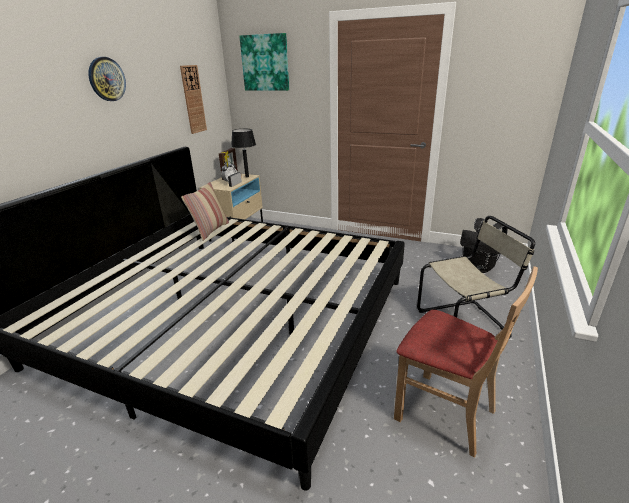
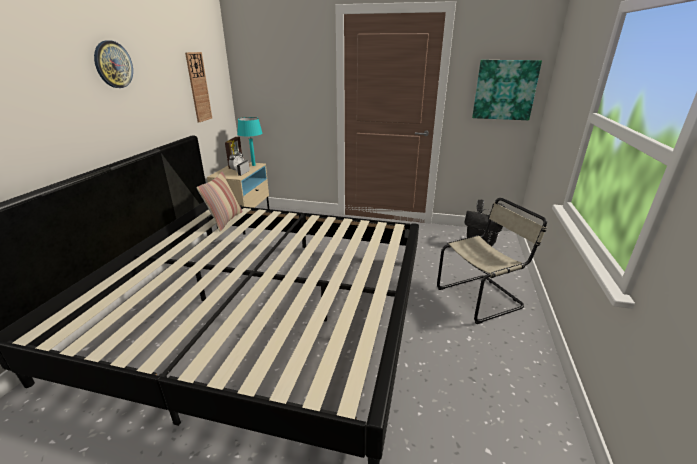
camera: 10 degrees left, 0 degrees up
(247, 176) = (253, 165): black table lamp -> turquoise table lamp
(265, 63) = (270, 52): picture -> picture (504, 90)
(445, 412) = (484, 382): beige chair -> none

